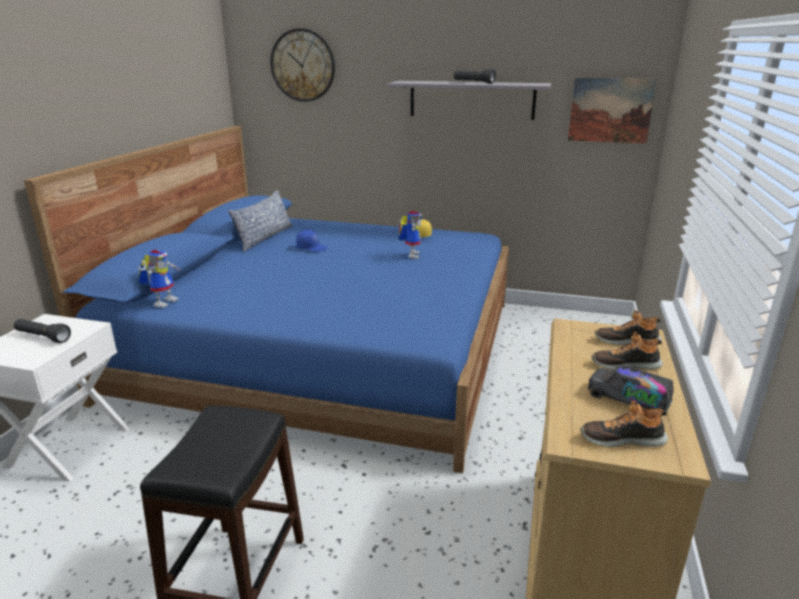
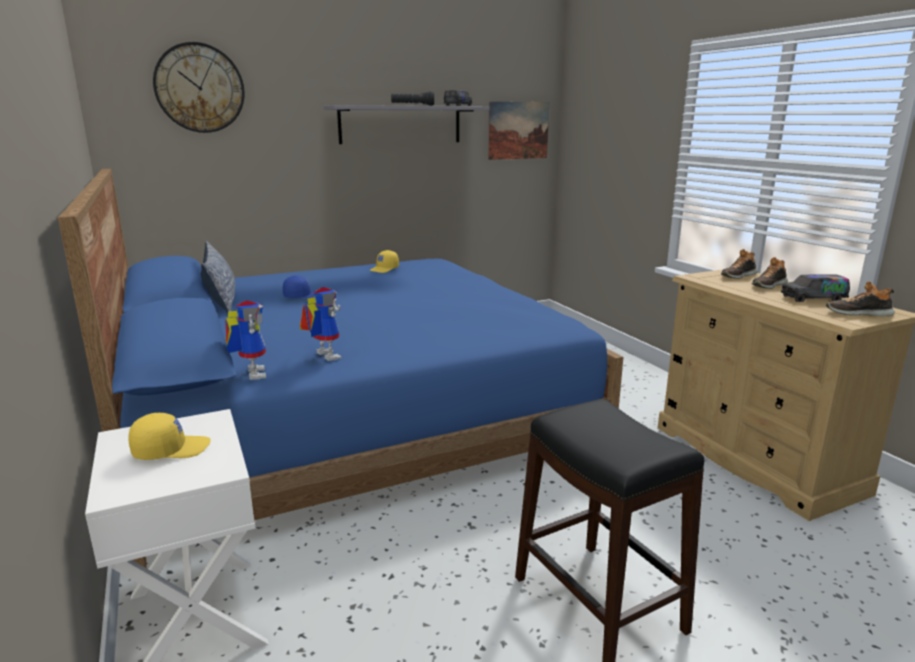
camera: 40 degrees left, 5 degrees down
(43, 337) = (171, 449): black flashlight -> yellow cap
(410, 255) = (413, 282): toy robot -> toy robot (323, 356)
(524, 83) = (458, 105): none -> toy truck
(621, 438) = (858, 313): shoe -> shoe turned 45 degrees clockwise

